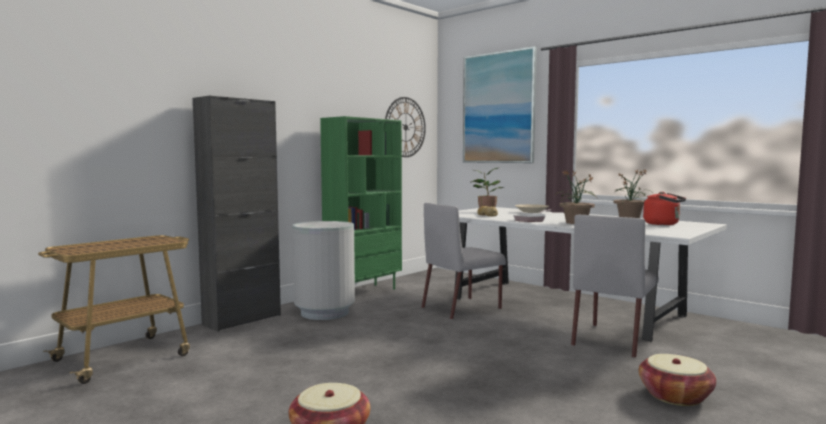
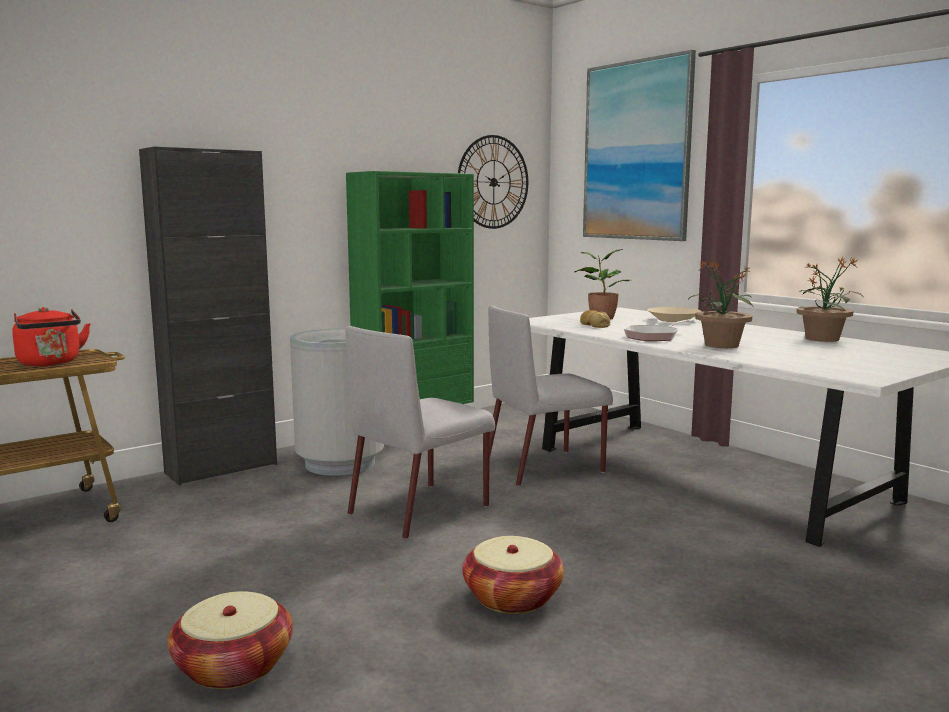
camera: 10 degrees right, 5 degrees up
(613, 340) = (755, 539): grey chair -> grey chair (421, 509)
(663, 224) = (869, 353): red kettle -> red kettle (50, 363)
(675, 396) = (804, 653): basket -> basket (512, 598)

